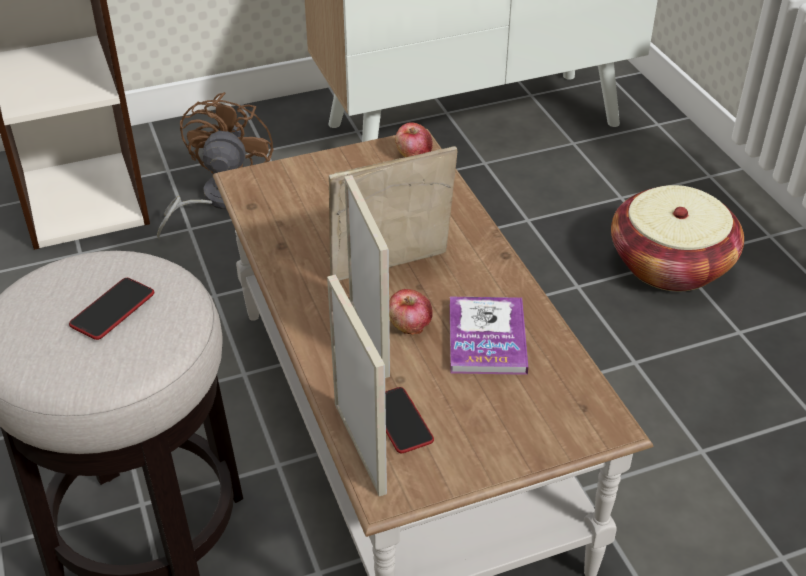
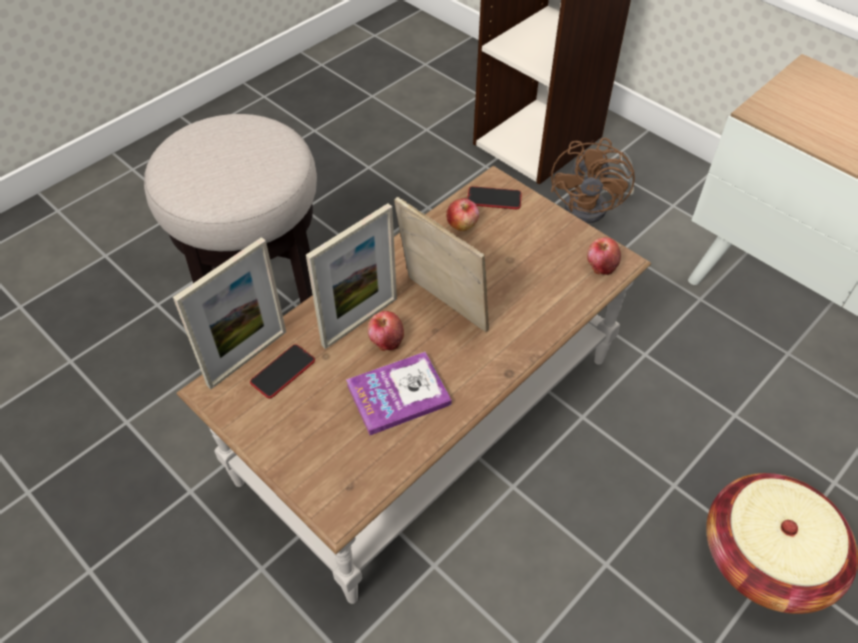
camera: 65 degrees right, 10 degrees up
(112, 310) = (233, 163): phone -> phone (494, 199)
(218, 199) = (593, 206): brown fan -> brown fan turned 120 degrees clockwise
(286, 221) = (462, 224): none -> apple

